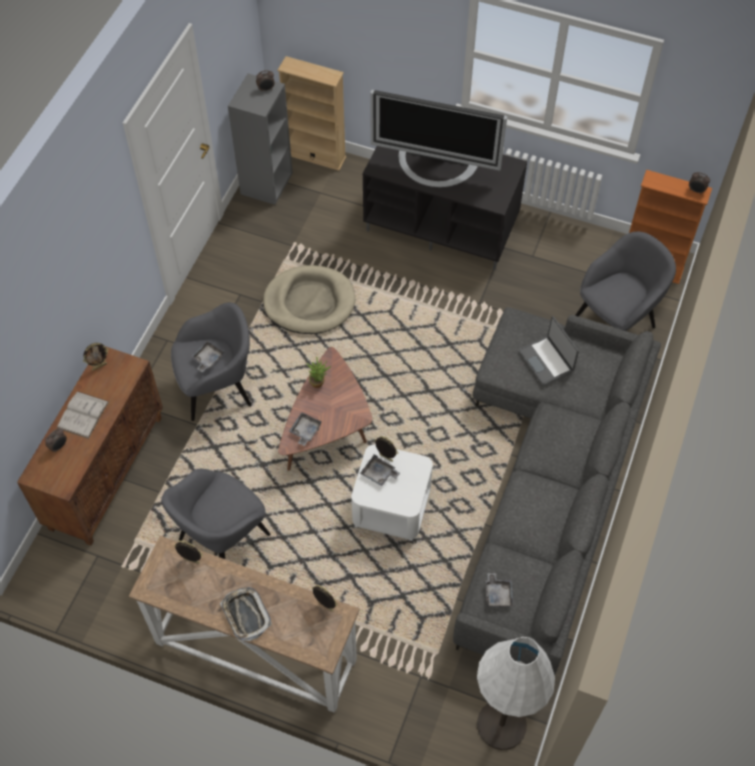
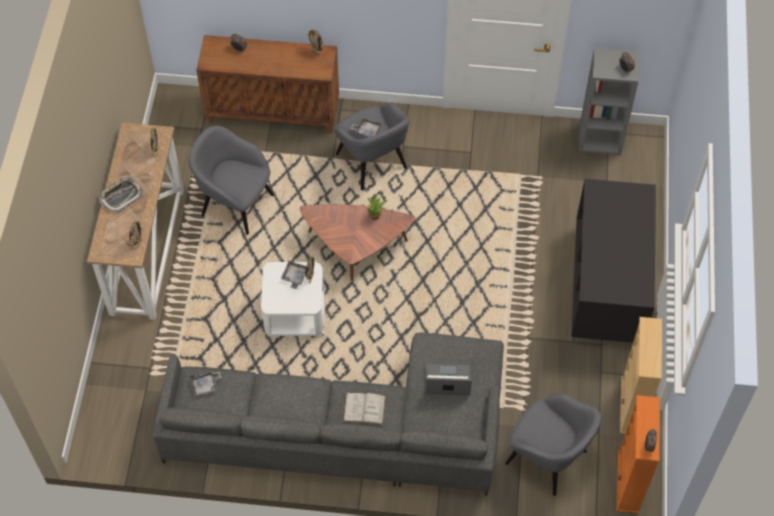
camera: 75 degrees right, 0 degrees up
(83, 414) = (270, 55): white book -> white book (364, 408)
(305, 431) = (326, 219): grey tray -> none
(309, 302) = (480, 204): beige dog bed -> none
(315, 156) = (649, 167): beige bookcase -> beige bookcase (631, 405)
(436, 165) = (617, 233): television -> none
(501, 724) = (121, 434): white floor lamp -> none
(546, 361) = (447, 381): laptop -> laptop turned 45 degrees clockwise

